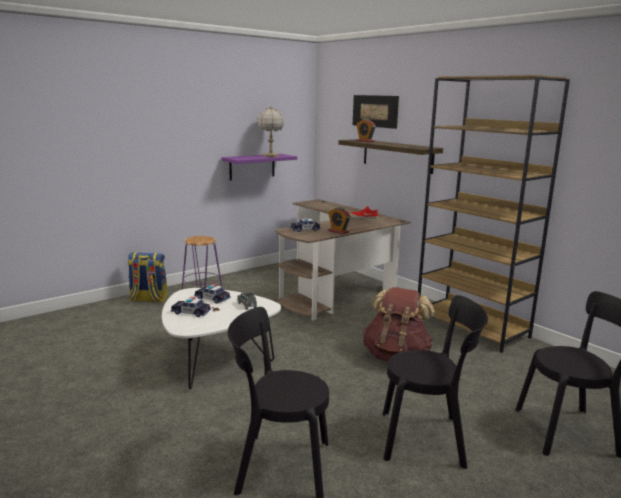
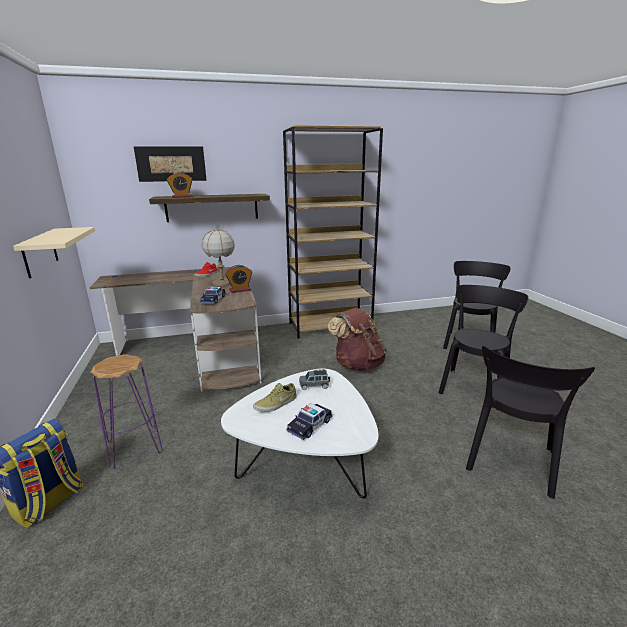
camera: 65 degrees left, 5 degrees up
(212, 298) = (276, 404): toy car -> beige shoe
(252, 166) = (40, 252): purple shelf -> beige shelf
(271, 156) = (66, 231): table lamp -> table lamp (222, 283)

